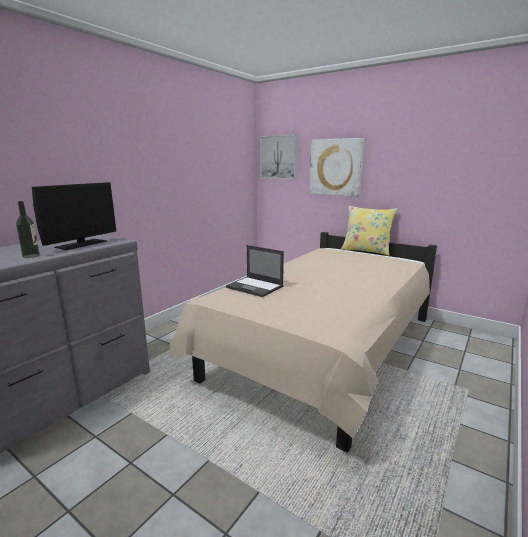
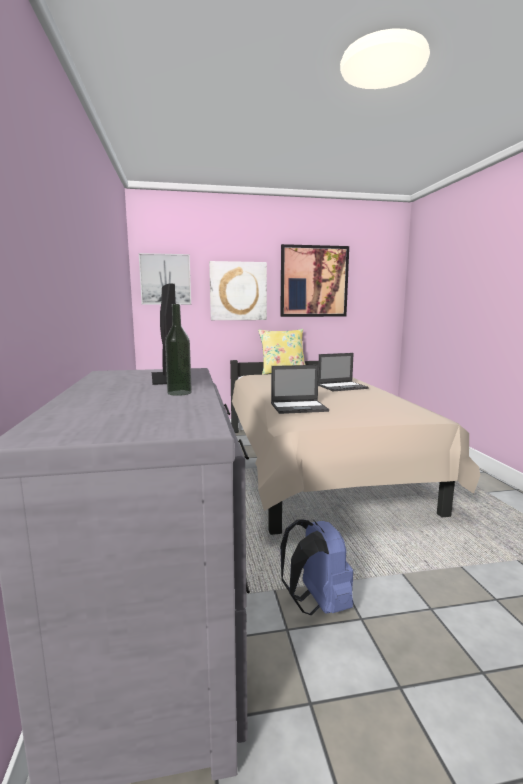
camera: 45 degrees left, 5 degrees down
(131, 436) = (317, 604): none -> blue backpack
(358, 278) = (342, 387): none -> laptop
(416, 157) = (314, 281): none -> picture

